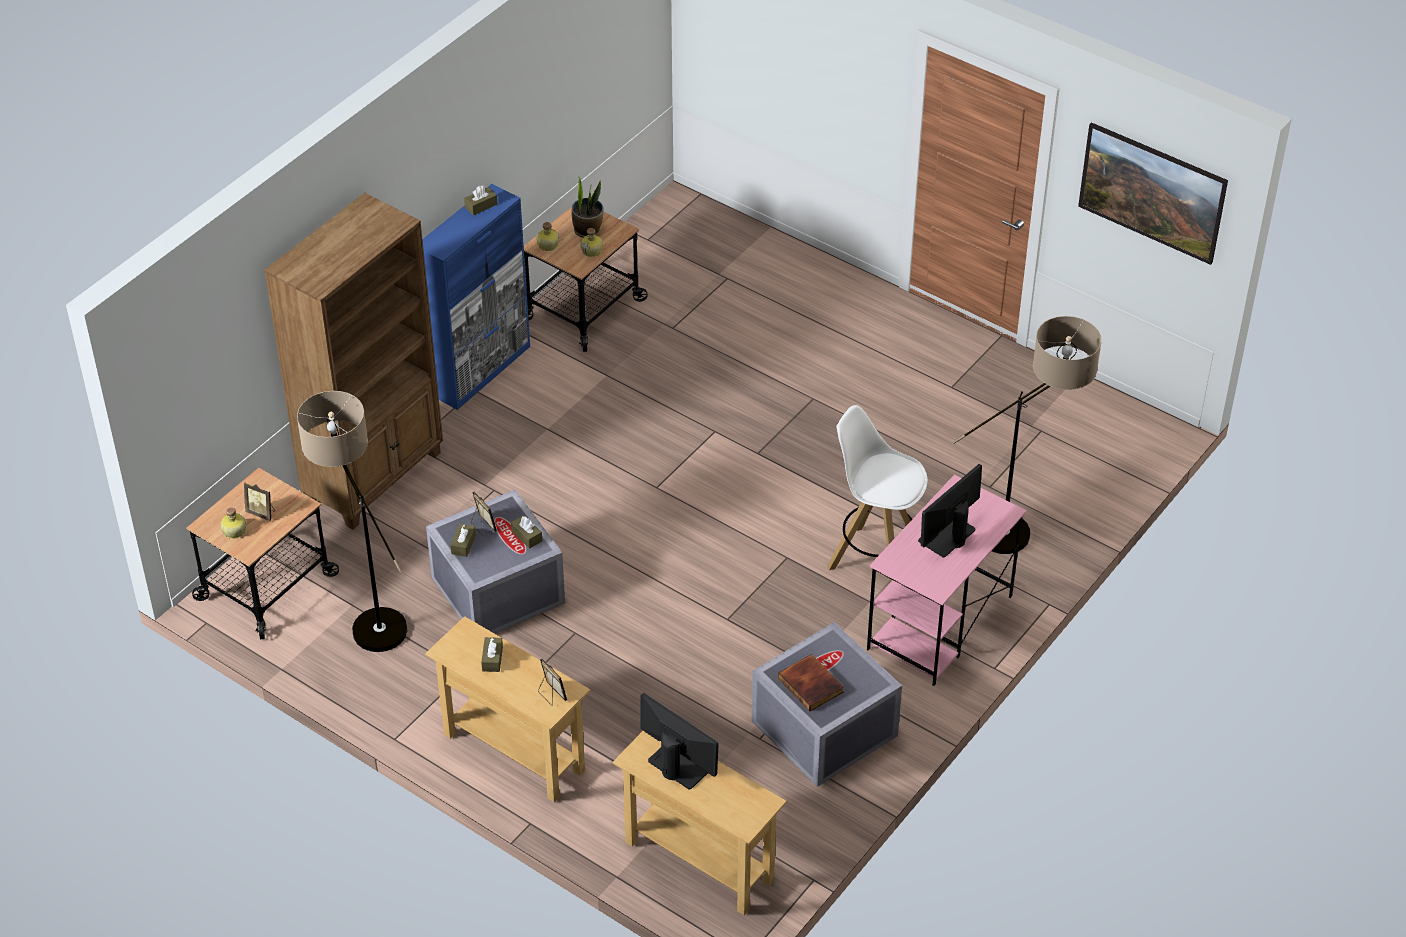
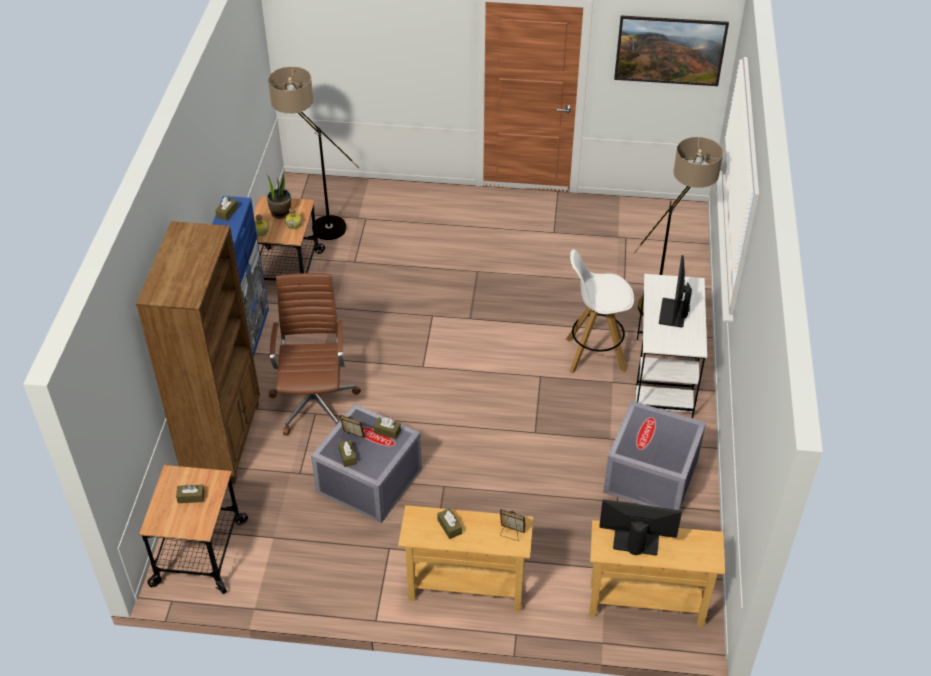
camera: 30 degrees left, 0 degrees up
(233, 531) = (179, 520): bottle -> none
(262, 513) = (191, 497): picture frame -> brown tissue box
(368, 617) = (291, 541): floor lamp -> floor lamp (316, 225)
(503, 476) = (315, 401): none -> brown office chair
(812, 685) = (652, 447): book -> none
(939, 623) = (664, 377): pink desk -> white desk

